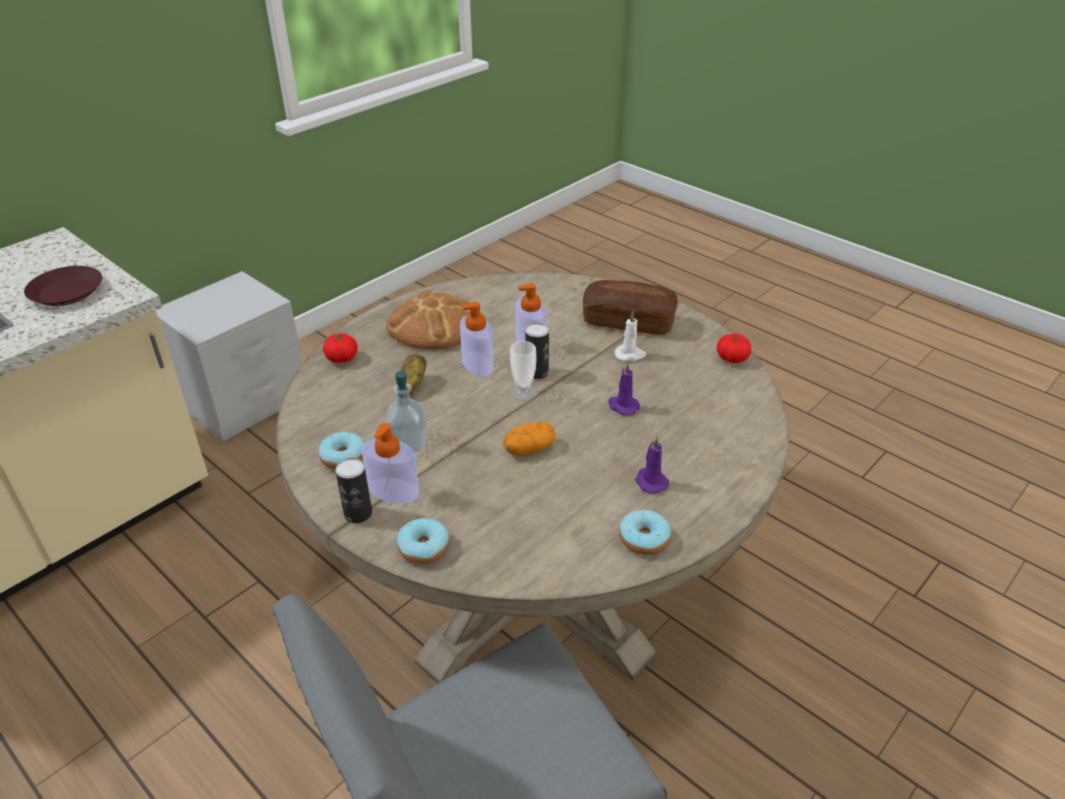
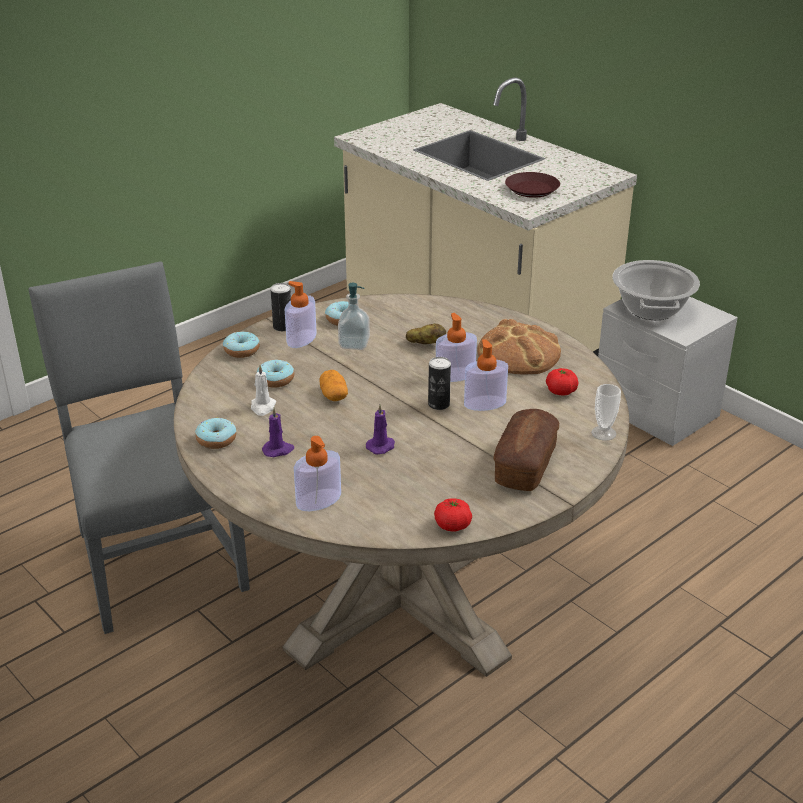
camera: 95 degrees right, 5 degrees down
(210, 315) = (651, 309): none -> cooking pot
(342, 358) = (469, 313): tomato -> tomato (561, 391)
(498, 503) = (275, 380): none -> donut
(523, 392) = (410, 396): cup -> cup (603, 433)
(630, 354) = (464, 459): white candle -> white candle (263, 407)
(728, 441) = (318, 500): none -> soap dispenser

